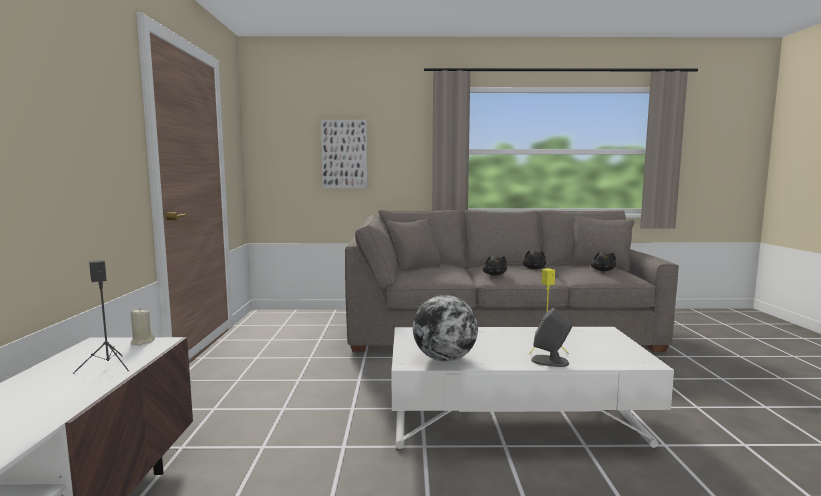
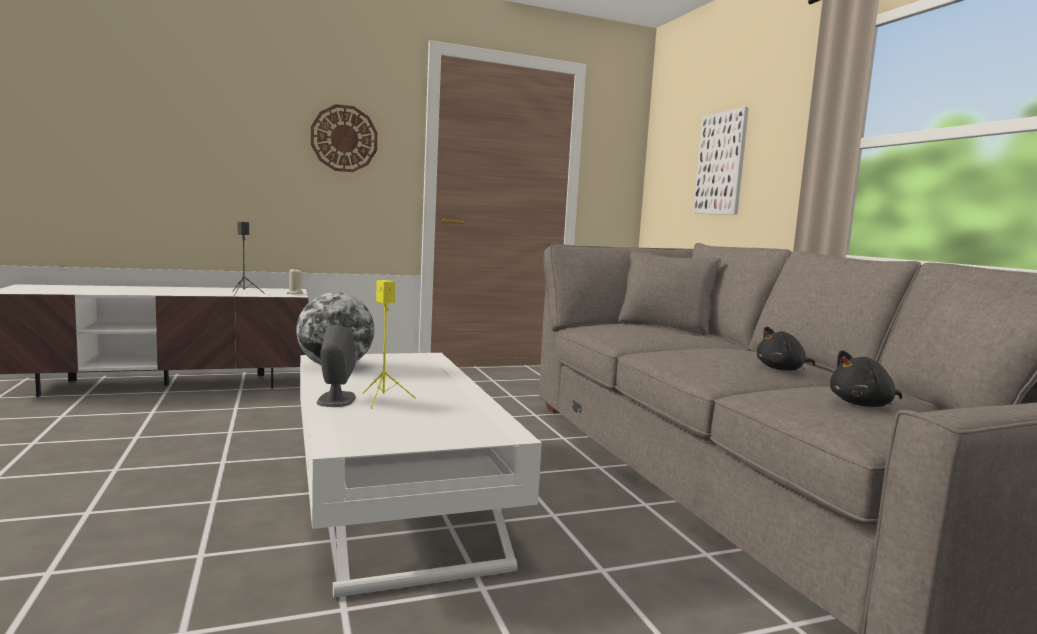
camera: 70 degrees right, 0 degrees up
(90, 125) = (344, 138): none -> wall clock
(494, 275) = (675, 351): black plush toy -> none

